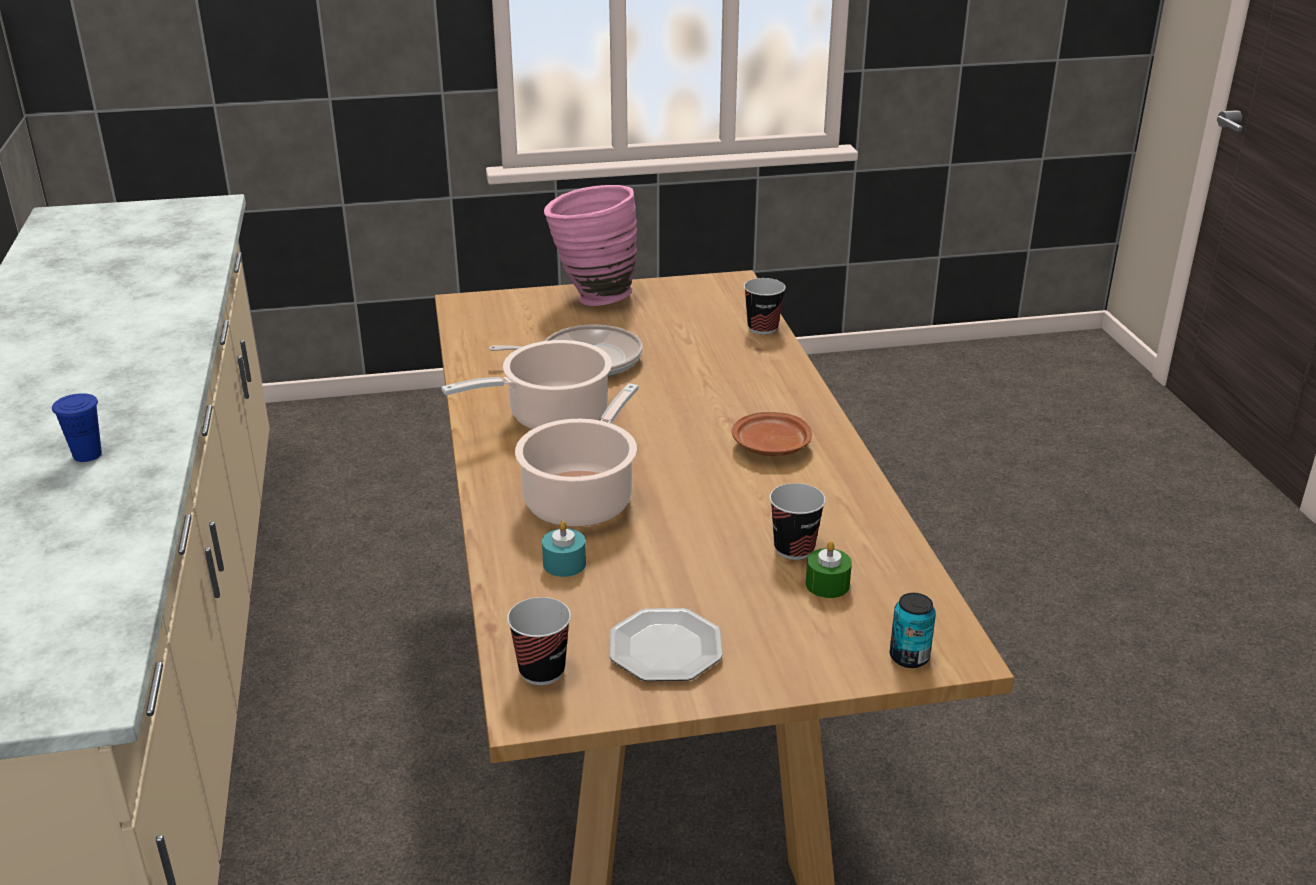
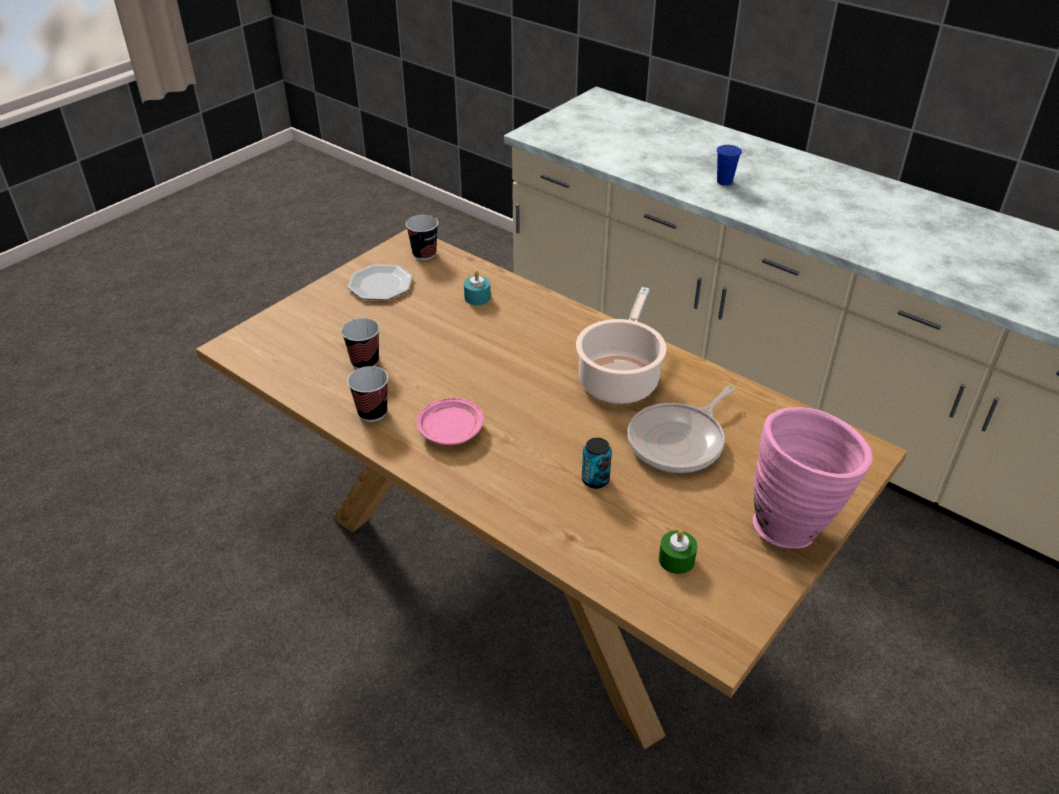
camera: 140 degrees right, 10 degrees up
(582, 499) = (518, 334): cooking pot -> none
(762, 328) = (600, 572): cup -> cup (372, 412)
(770, 447) = (450, 430): brown plate -> pink plate
(827, 584) = (328, 350): green candle -> green candle (676, 559)
(909, 657) = (256, 333): can -> can (595, 480)

